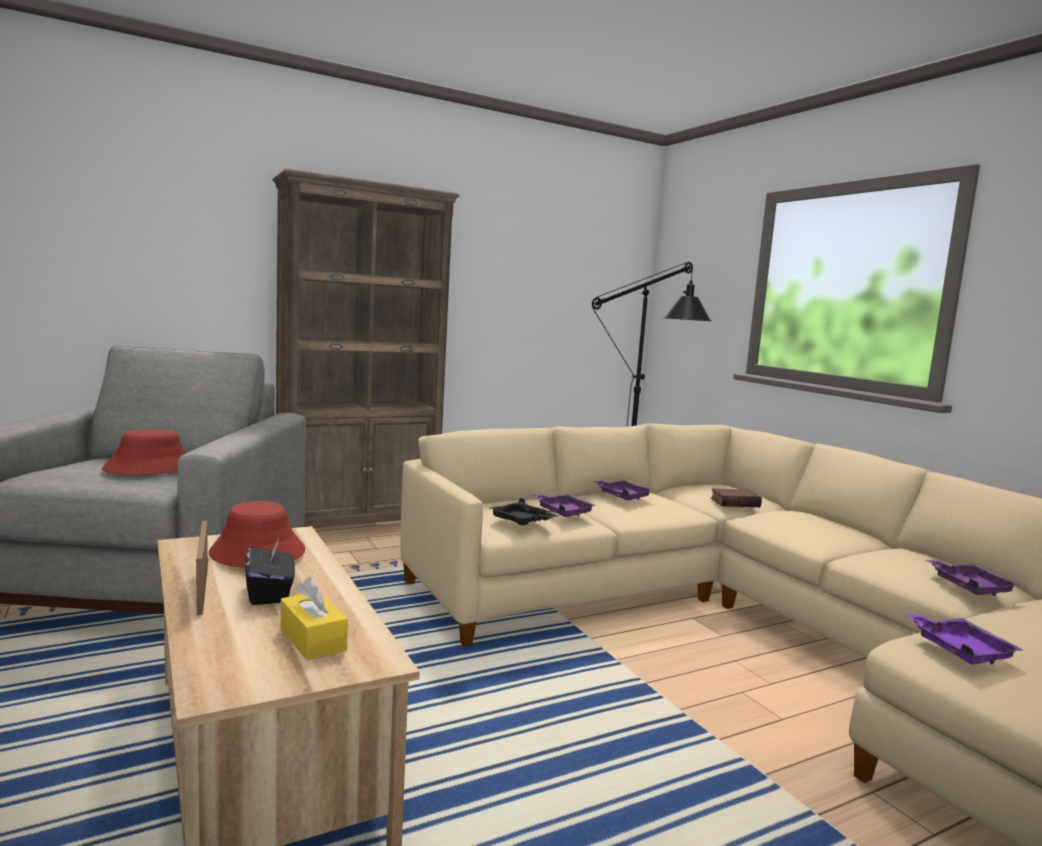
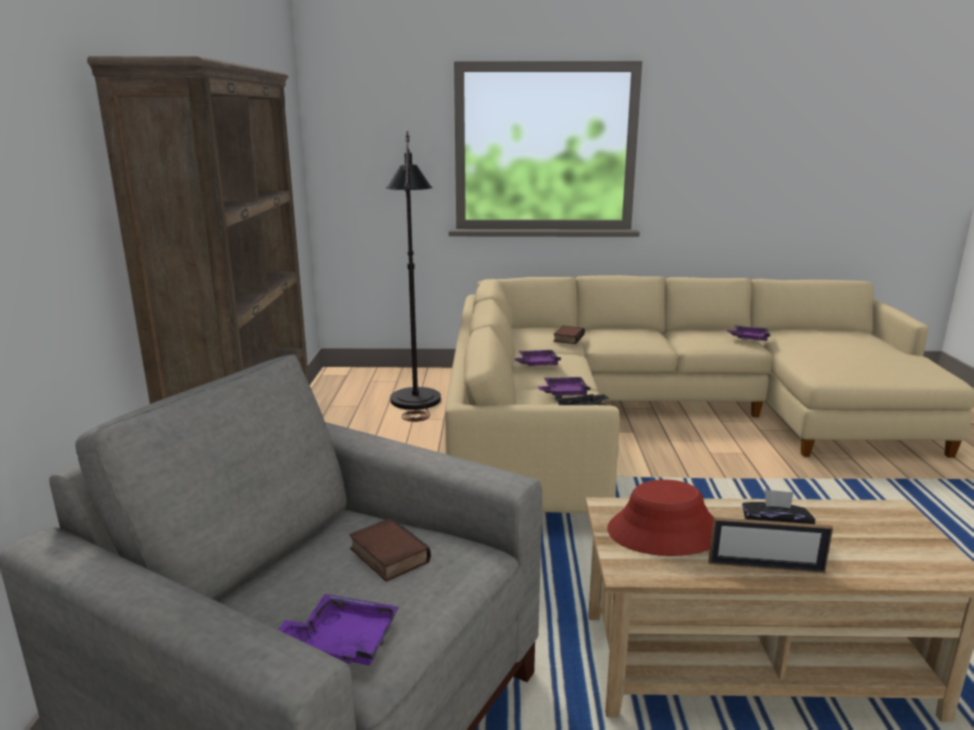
camera: 60 degrees left, 10 degrees up
(150, 468) = (387, 555): red hat -> book
(312, 639) = (867, 528): yellow tissue box -> none
(960, 650) = (829, 369): purple tray -> purple tray (342, 642)

